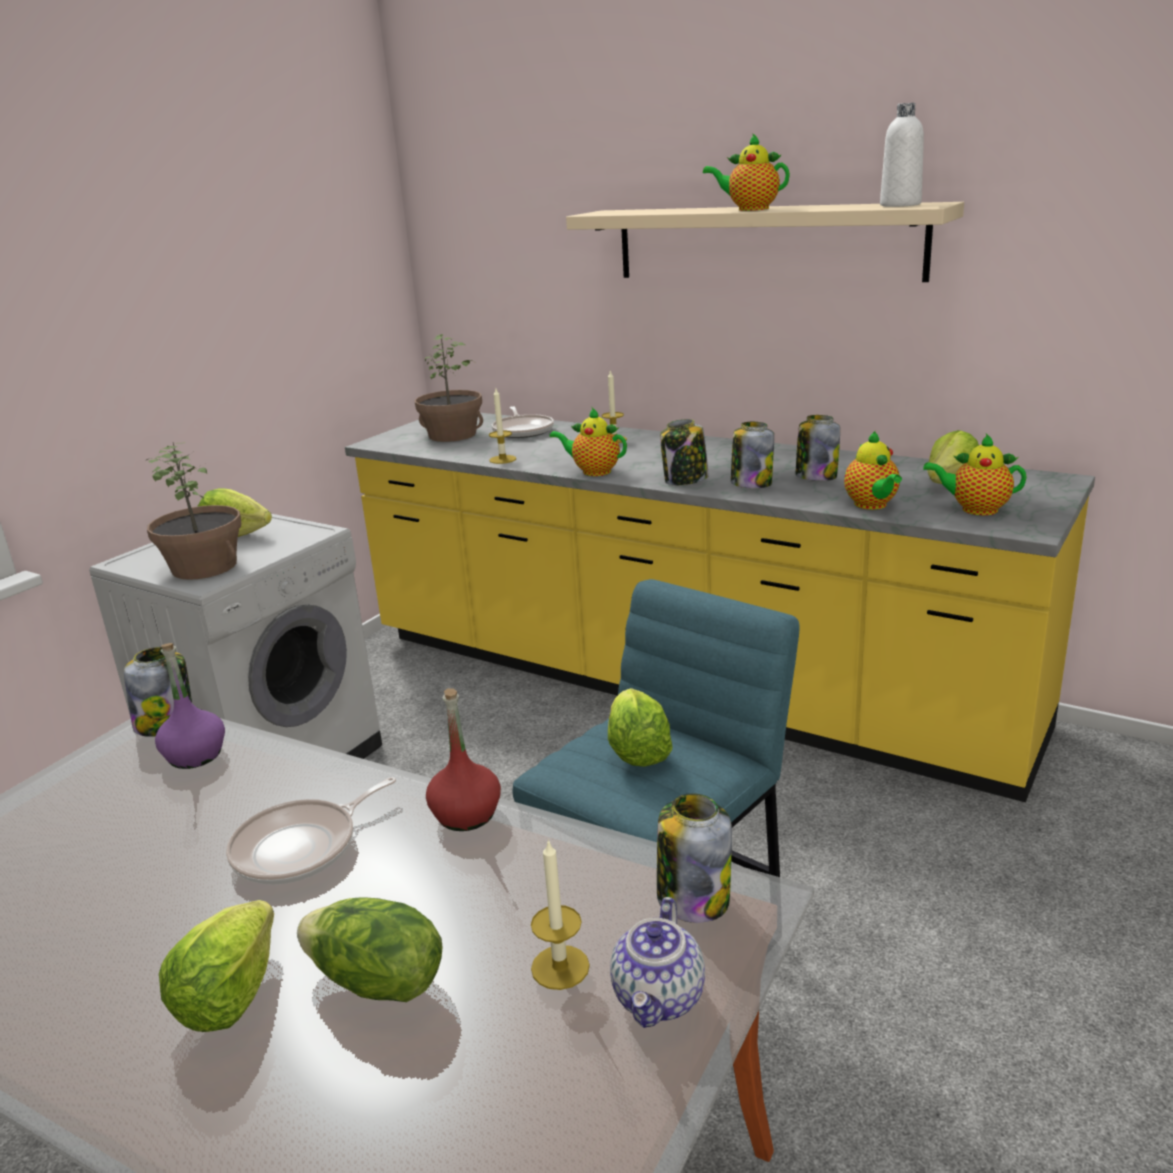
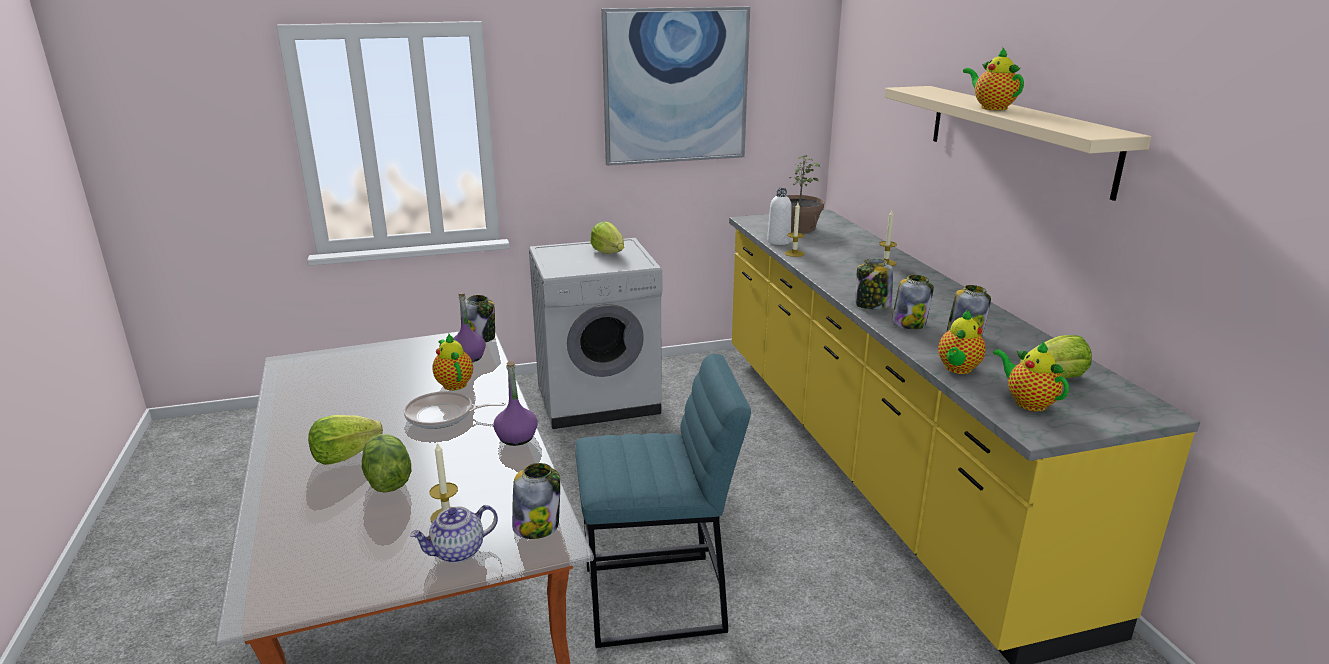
camera: 40 degrees right, 0 degrees up
(205, 567) = (570, 264): potted plant -> none
(227, 267) = (675, 86): none -> picture
(466, 814) = (516, 437): red bottle -> purple bottle
(523, 430) = (843, 238): frying pan -> none
(593, 471) = (829, 279): teapot -> teapot (454, 383)
(637, 751) = (643, 453): lettuce -> none
(900, 205) = (1087, 128): white bottle -> white bottle (778, 241)

